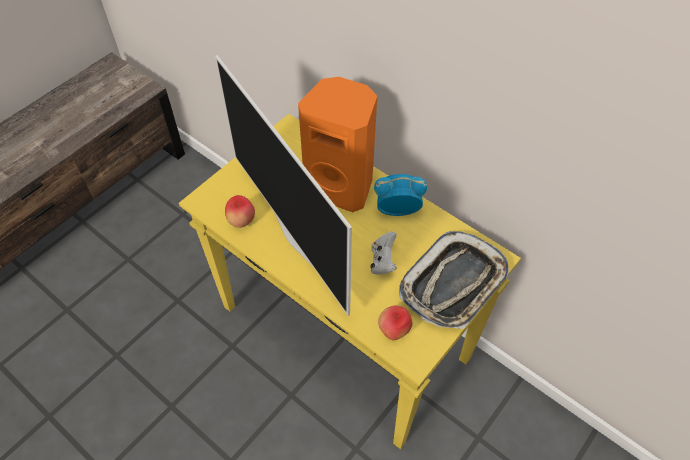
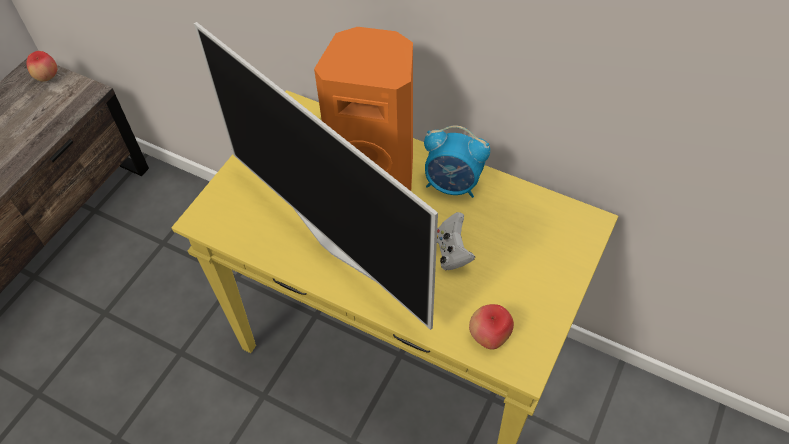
camera: 10 degrees left, 0 degrees up
(241, 221) = (260, 236): apple -> apple (47, 77)
(397, 210) = (453, 185): alarm clock -> alarm clock turned 150 degrees counterclockwise
(453, 284) = (547, 263): tray -> none

